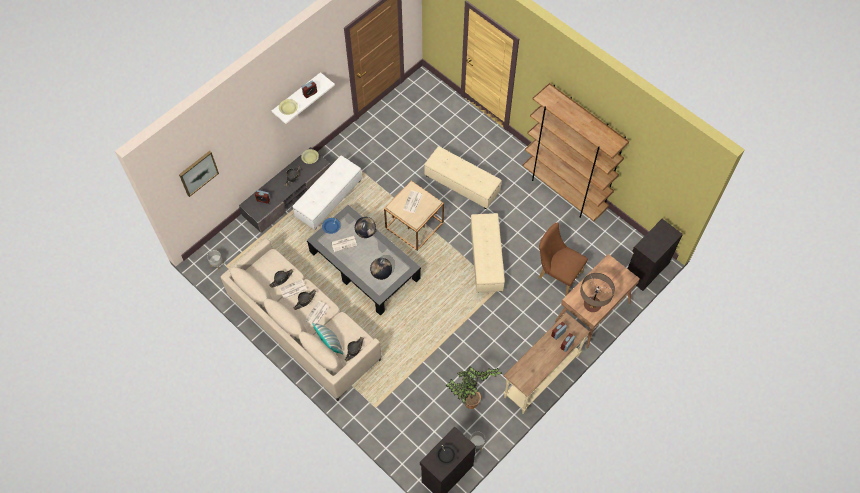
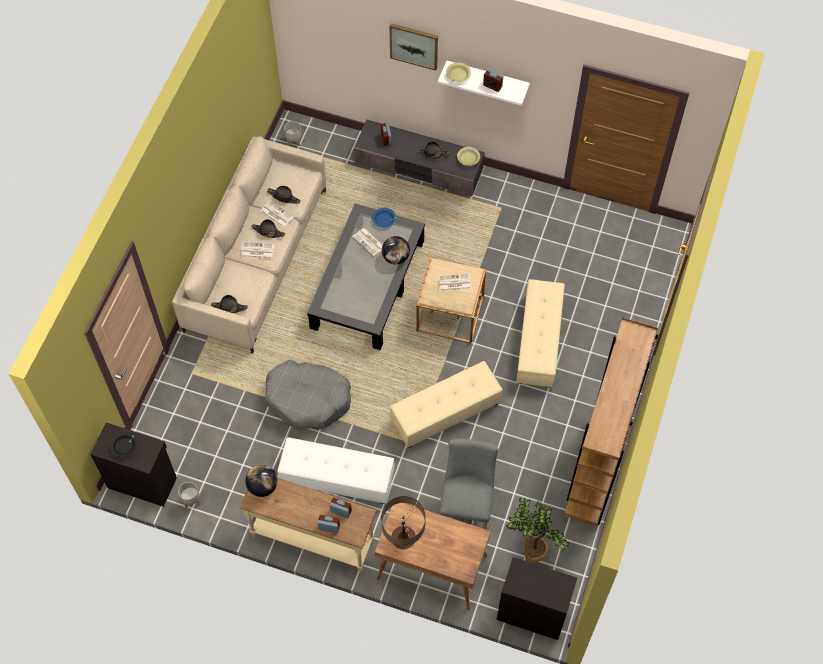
camera: 65 degrees right, 0 degrees up
(198, 173) = (330, 35): picture -> picture (414, 45)
(329, 199) = (437, 209): white ottoman -> white ottoman (337, 478)
(330, 344) = (225, 280): pillow -> none
(381, 273) = (349, 297): globe -> globe (263, 486)
(435, 338) = (308, 399): none -> grey dog bed
(469, 403) = (240, 471): potted plant -> potted plant (530, 552)
(557, 274) = (467, 503): brown chair -> grey chair

